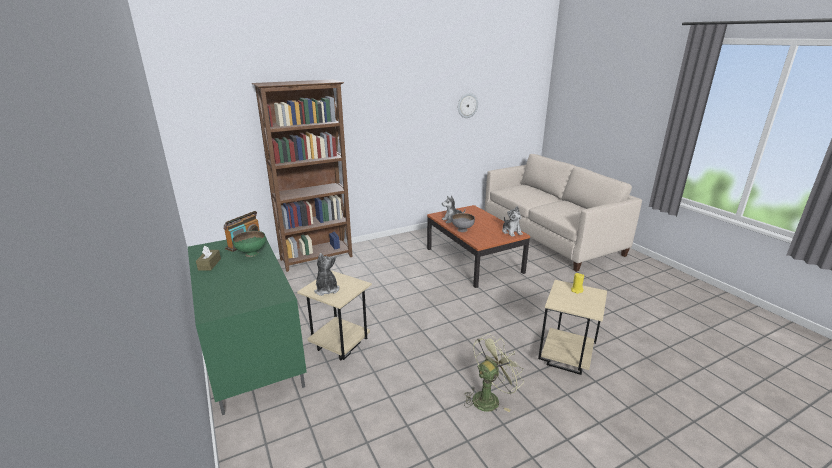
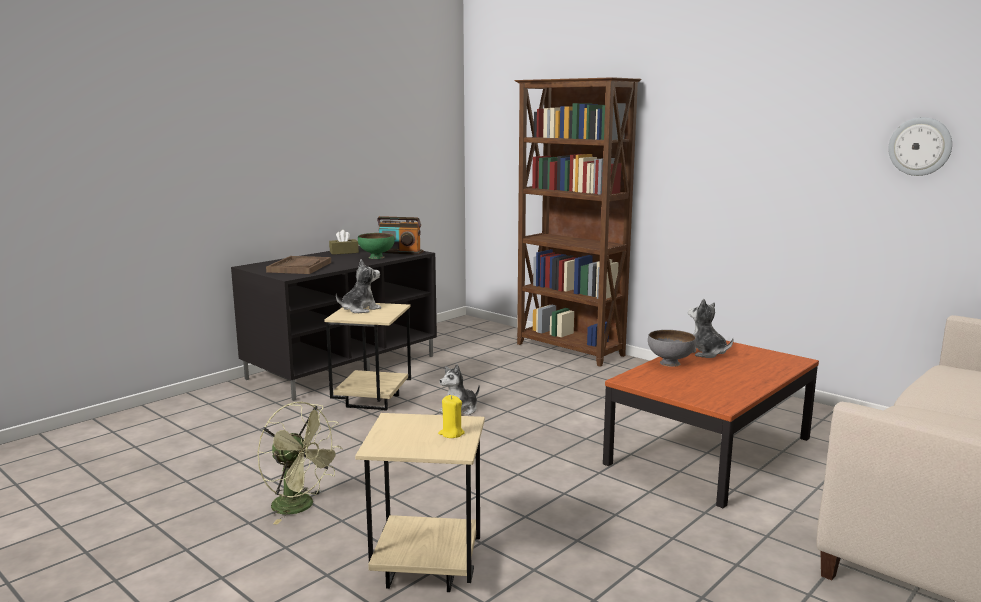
camera: 70 degrees right, 10 degrees down
(247, 288) = (299, 267): none -> brown tray
(250, 351) = (343, 366): green tv stand -> black tv stand
(511, 232) = (722, 398): plush toy -> plush toy (460, 410)

